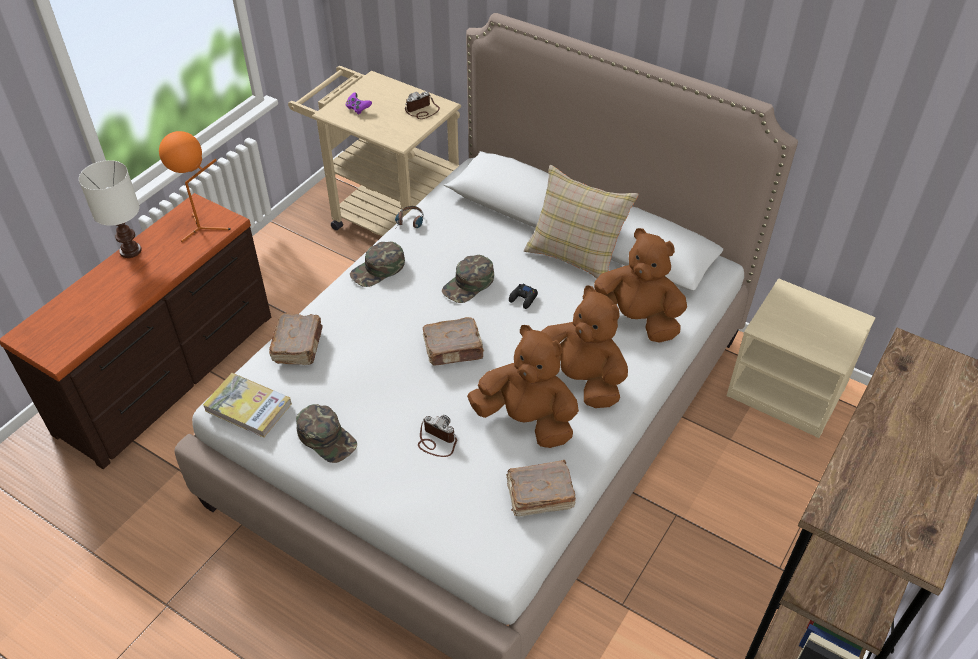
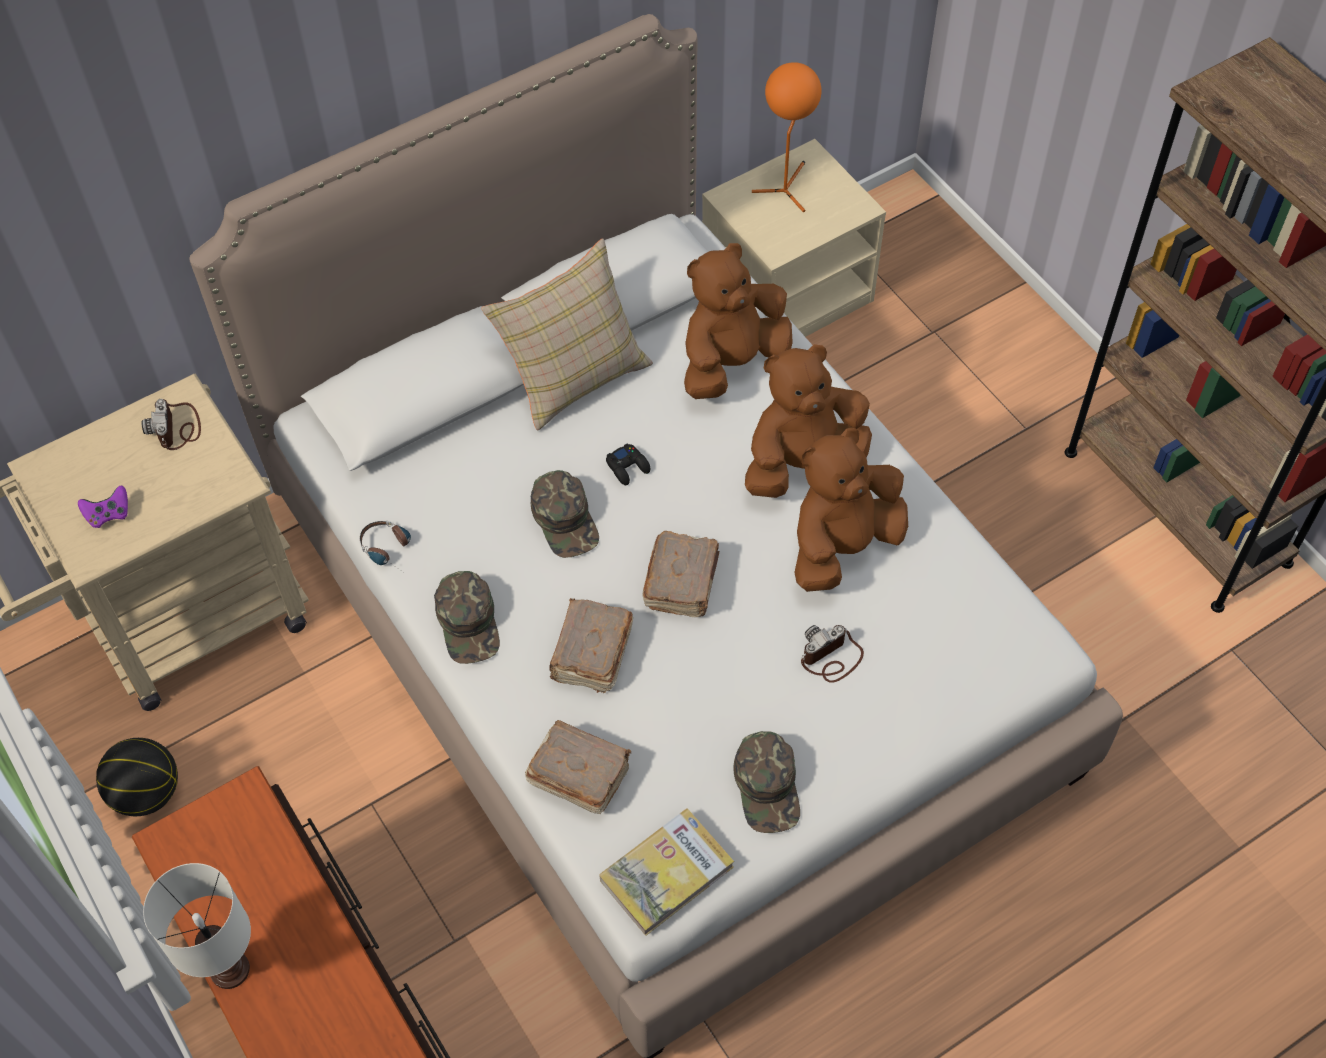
camera: 65 degrees left, 10 degrees up
(203, 228) = (240, 840): orange table lamp -> orange table lamp (787, 187)
(288, 246) = (147, 792): none -> basketball
(327, 437) = (768, 787): green cap -> green cap turned 105 degrees clockwise
(539, 496) = (964, 578): brown book -> brown book (591, 654)

